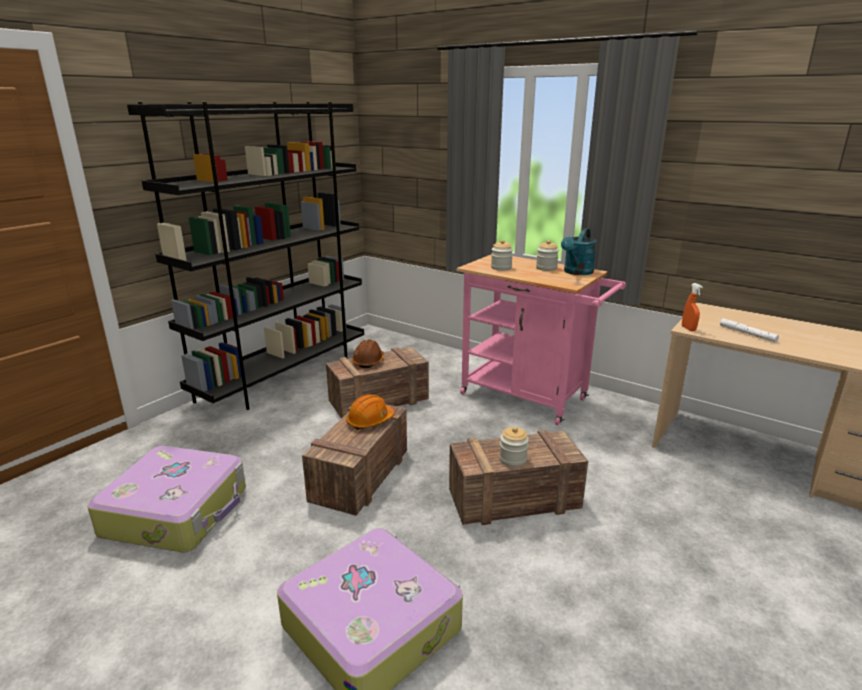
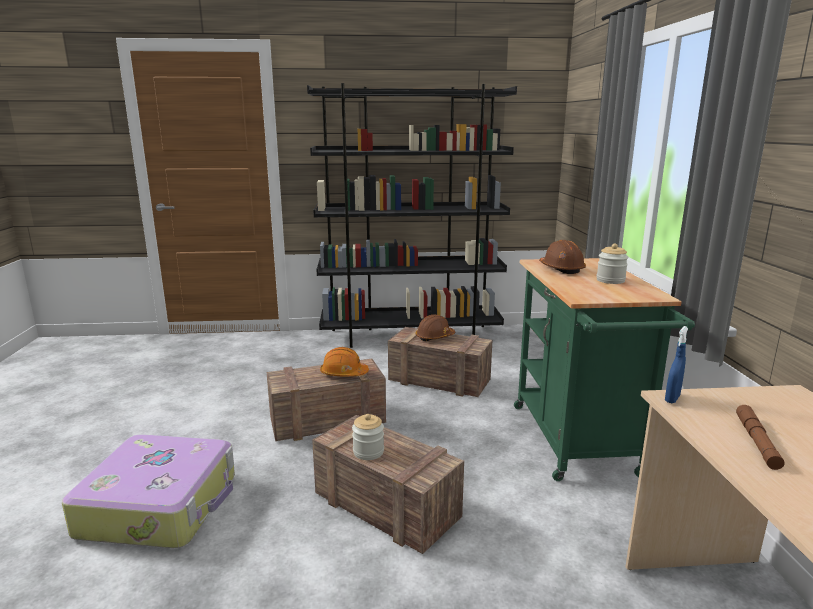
camera: 50 degrees right, 5 degrees down
(178, 511) = (217, 383): suitcase -> none
(501, 268) = (561, 269): jar -> brown hard hat
(530, 398) = (578, 444): pink cart -> green cart
(576, 272) = (632, 292): turquoise watering can -> none
(688, 329) = (672, 399): orange spray bottle -> blue spray bottle
(747, 334) = (757, 441): white flashlight -> brown flashlight

